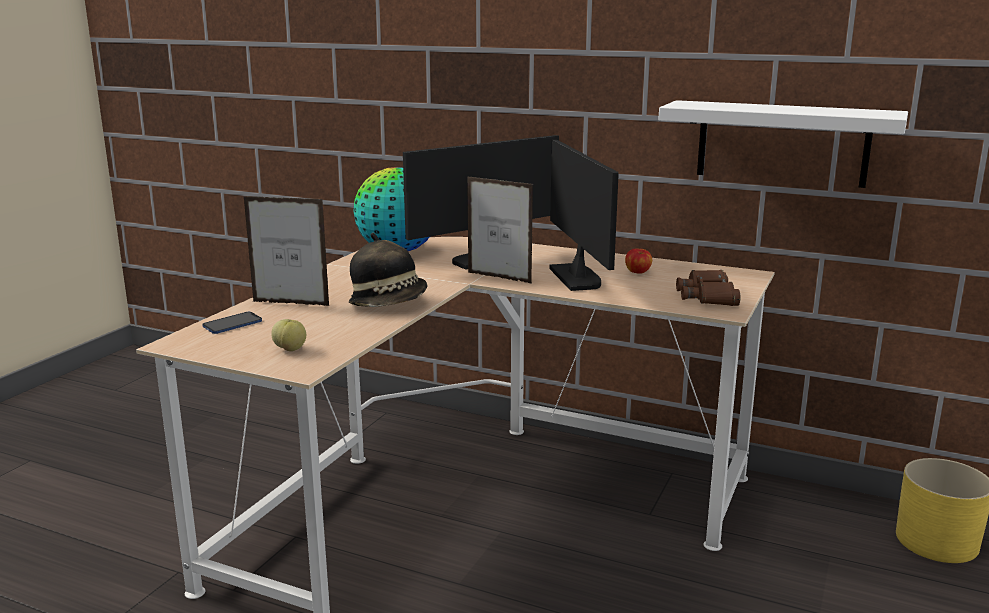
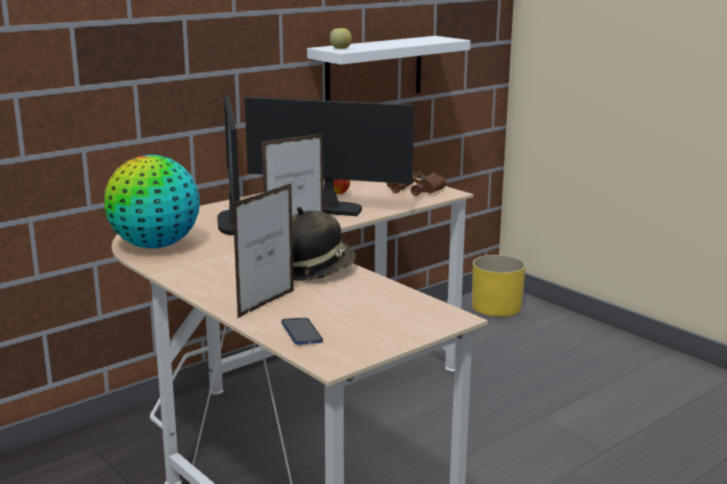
camera: 65 degrees left, 0 degrees up
(290, 349) = (399, 317): apple -> apple (340, 48)

